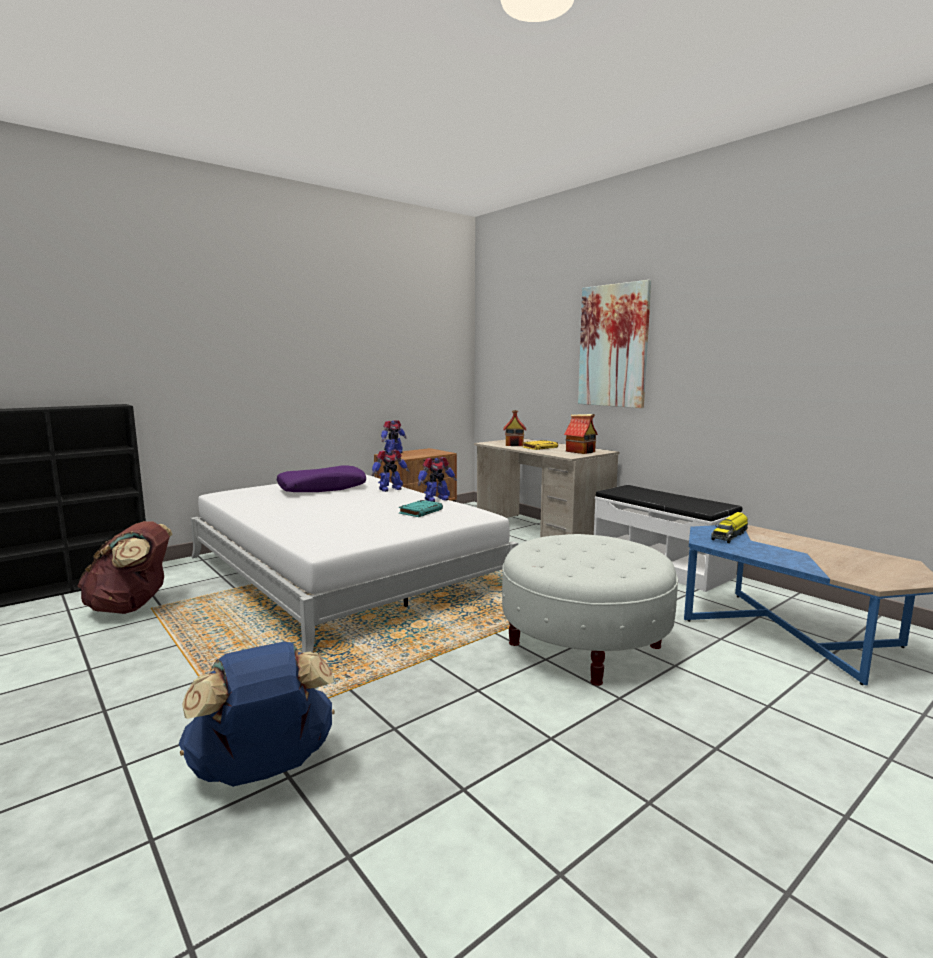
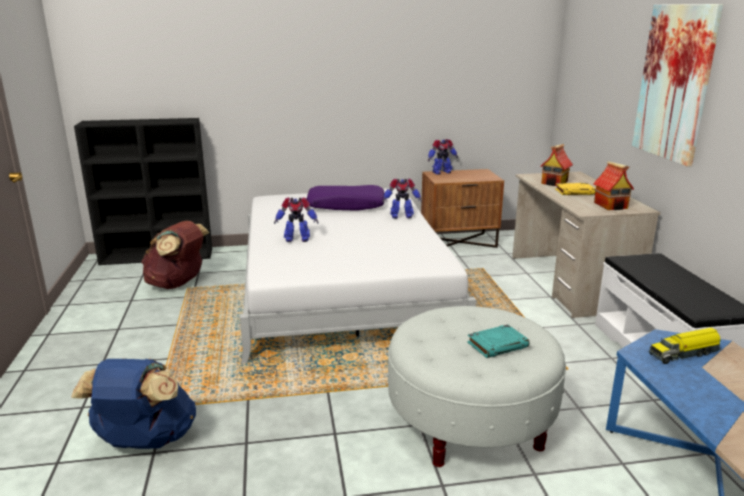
camera: 30 degrees right, 10 degrees up
(421, 511) = (393, 250): turquoise book -> turquoise book (498, 345)
(436, 499) = (426, 237): toy robot -> toy robot (297, 239)

